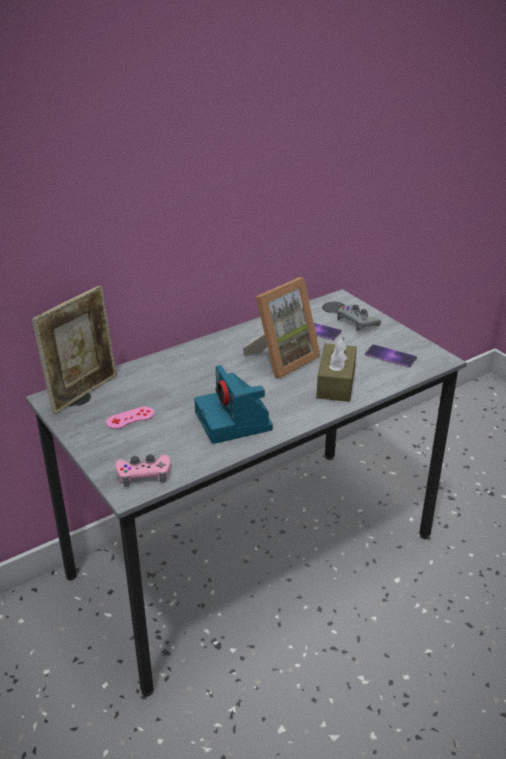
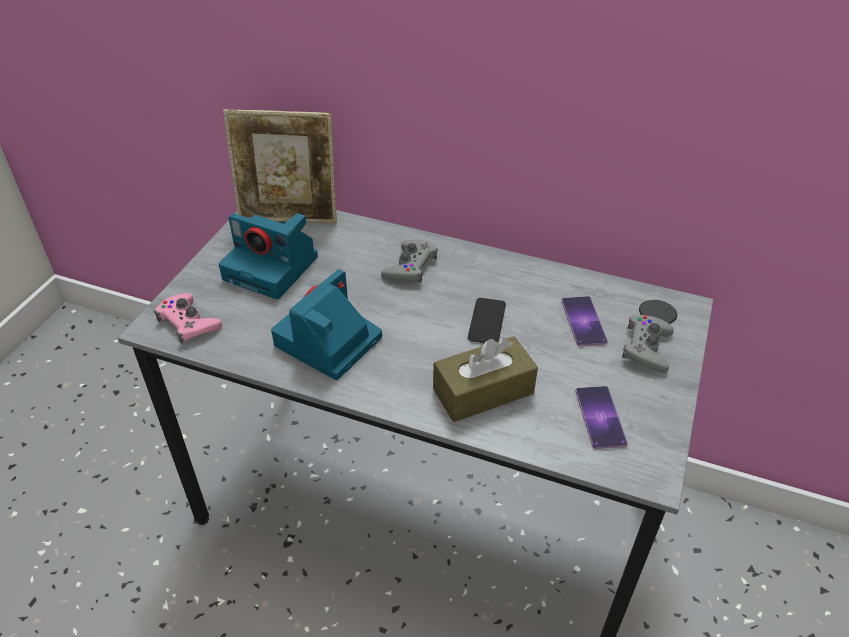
camera: 55 degrees right, 10 degrees up
(130, 418) = (273, 268): pink game controller -> camera
(200, 365) = (410, 267): none -> grey game controller
(282, 359) = (487, 322): picture frame -> phone

